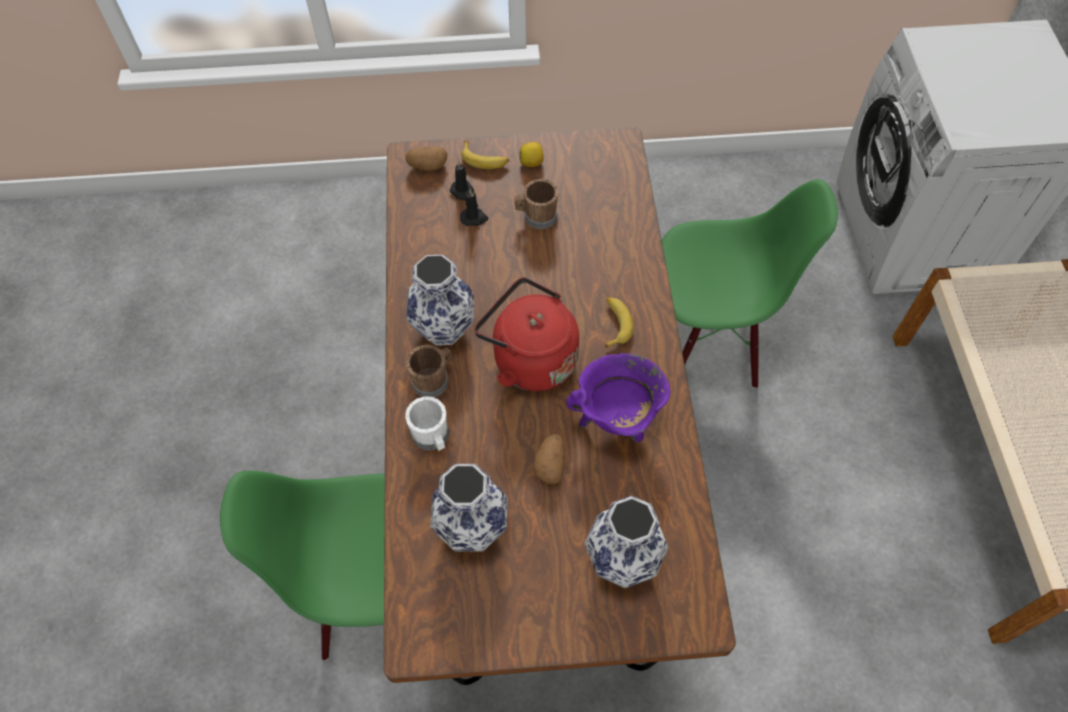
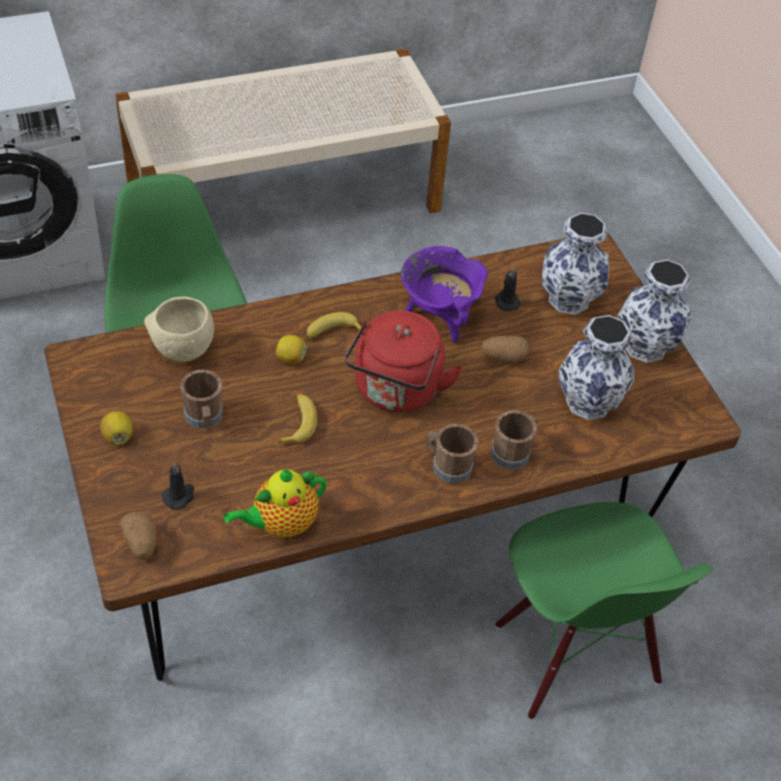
camera: 110 degrees left, 10 degrees down
(414, 250) = (281, 524): none -> teapot
(432, 437) = (513, 451): white mug -> brown mug
(445, 328) = (382, 470): vase -> vase (645, 345)
(474, 218) = (219, 476): black candle -> black candle (506, 301)
(485, 159) = (120, 485): banana -> banana (298, 422)
(589, 286) = (291, 358): none -> lemon
(615, 212) = (183, 350): none -> beige bowl

